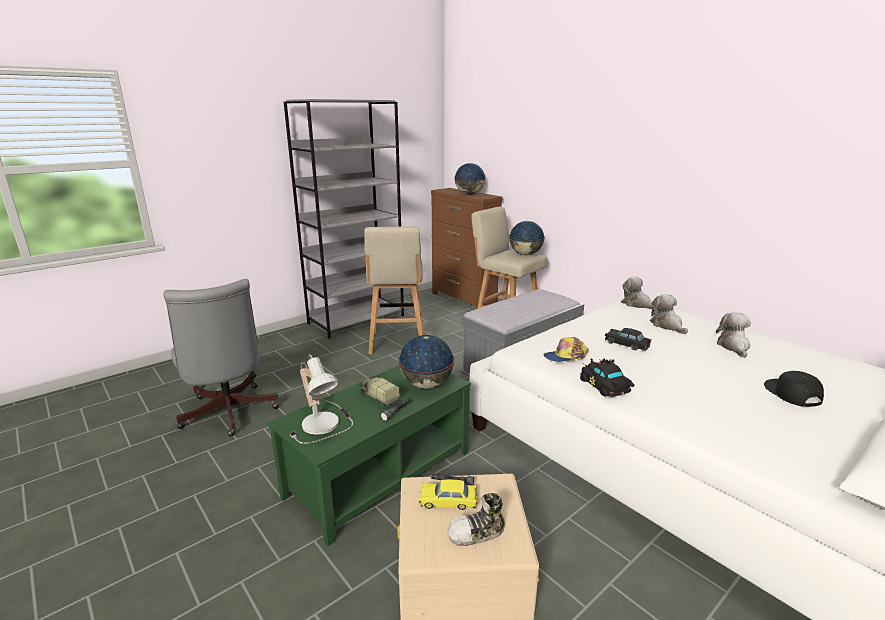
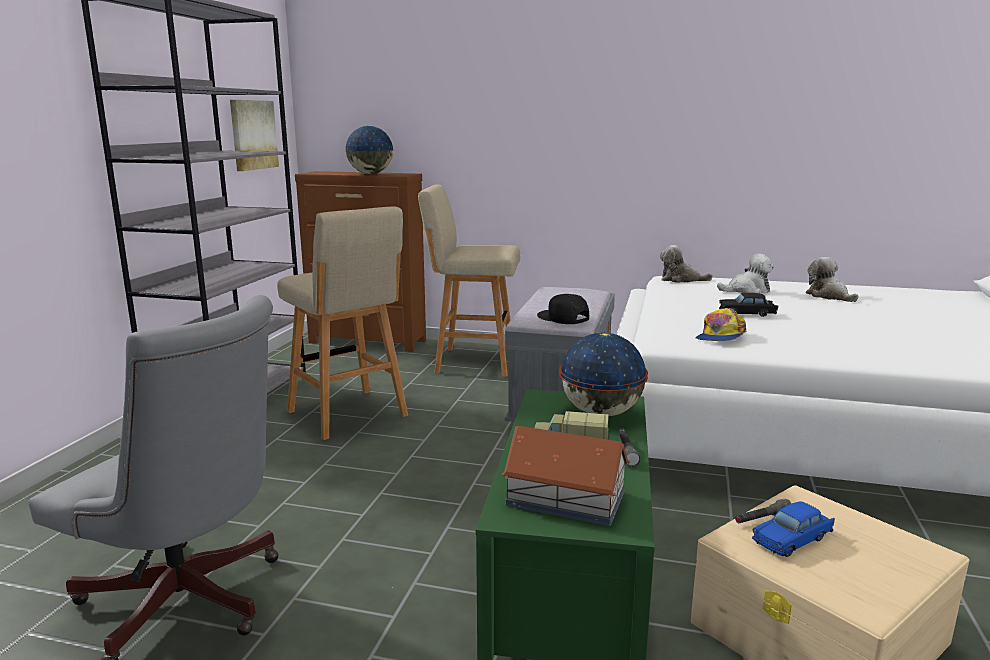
camera: 35 degrees left, 5 degrees down
(325, 424) = (564, 498): table lamp -> toy house
(405, 165) = (252, 135): none -> picture
(448, 501) = (792, 539): yellow toy car -> blue toy car
(476, 533) = (873, 555): shoe -> none
(526, 254) = (496, 246): globe -> none
(604, 387) = (809, 352): black toy car -> none
(667, 325) = (747, 290): plush toy -> plush toy turned 135 degrees clockwise
(791, 393) = (937, 319): black cap -> black cap (562, 317)

